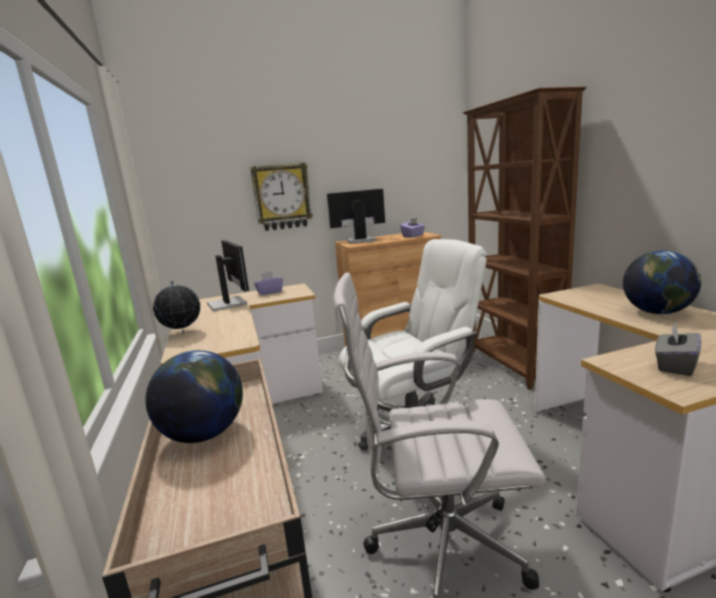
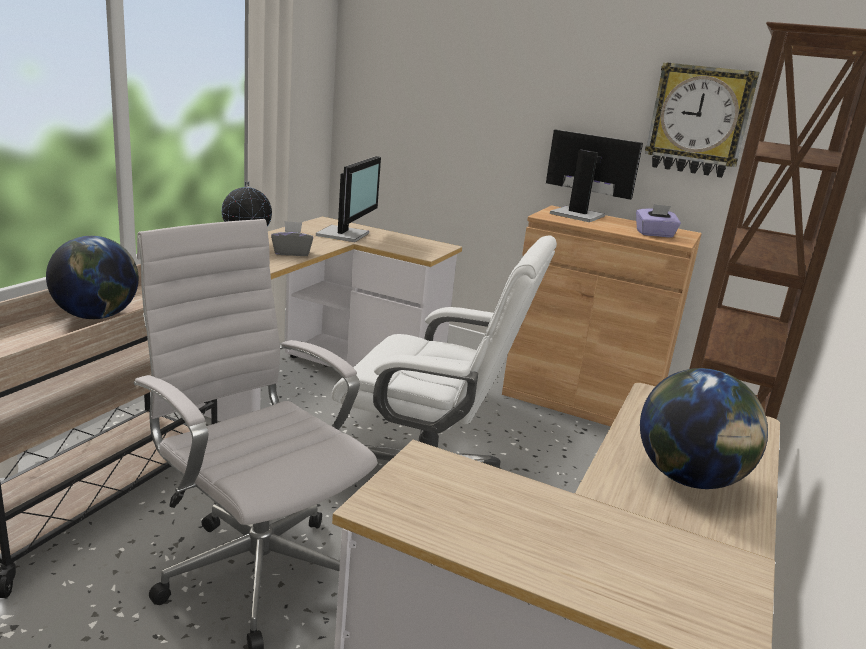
camera: 40 degrees right, 5 degrees up
(269, 292) = (405, 240): purple tissue box -> none
(282, 197) = (496, 119): wall clock -> wall clock (699, 120)
(674, 365) = (462, 502): grey tissue box -> grey tissue box (292, 253)

